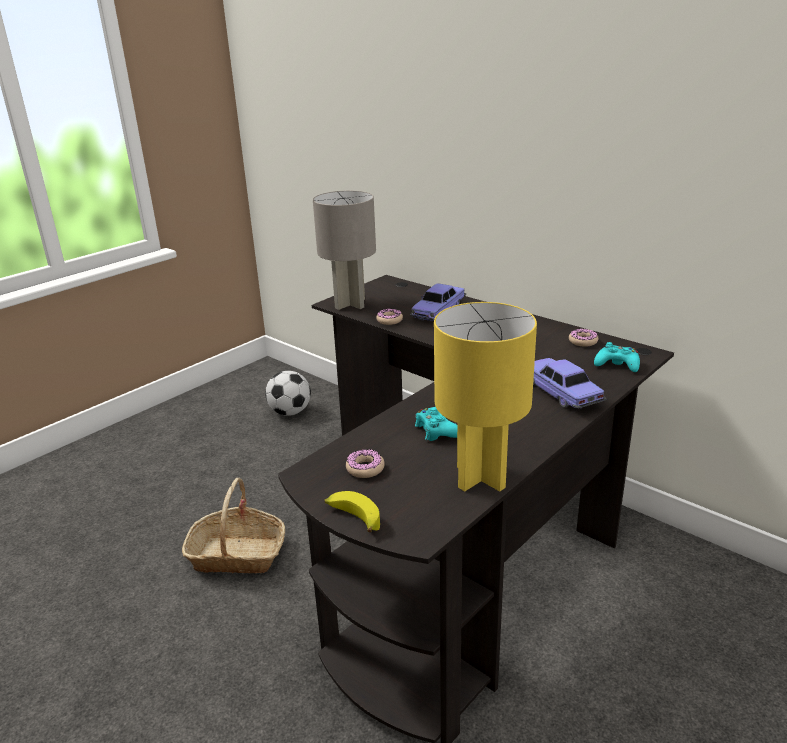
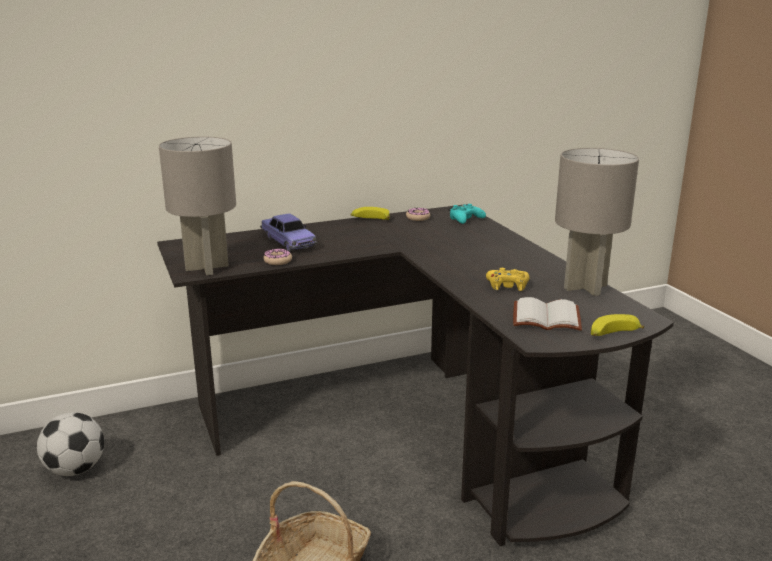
camera: 65 degrees left, 5 degrees down
(365, 468) = (545, 318): donut -> white book
(437, 430) = (507, 285): turquoise game controller -> yellow game controller
(480, 476) = (584, 287): yellow table lamp -> grey table lamp
(543, 323) = (370, 219): none -> banana
(561, 393) = (489, 241): toy car -> none

